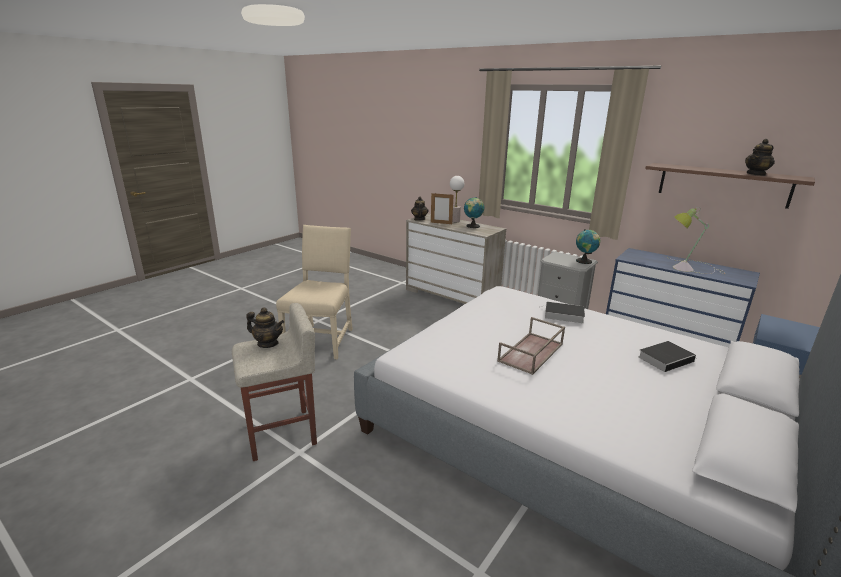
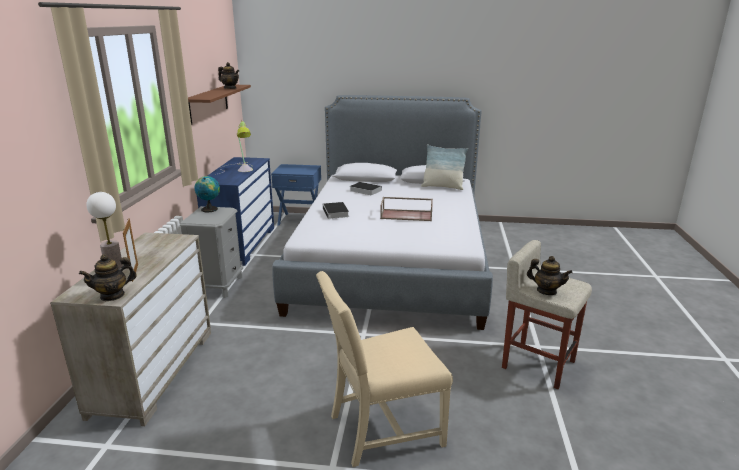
camera: 120 degrees left, 0 degrees up
(268, 343) = (546, 291): teapot -> teapot turned 135 degrees clockwise
(472, 226) = (145, 250): globe -> none
(681, 445) = (442, 187): none -> pillow

